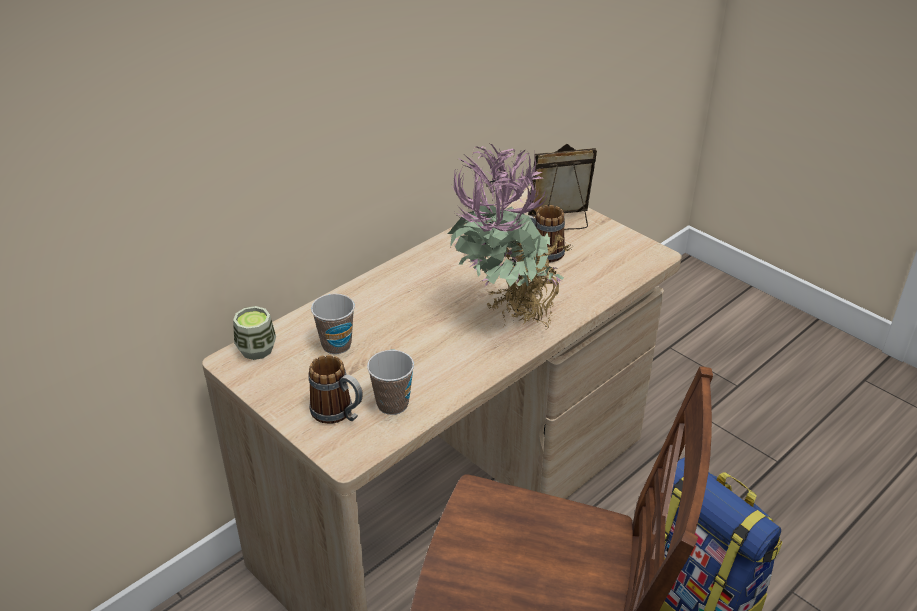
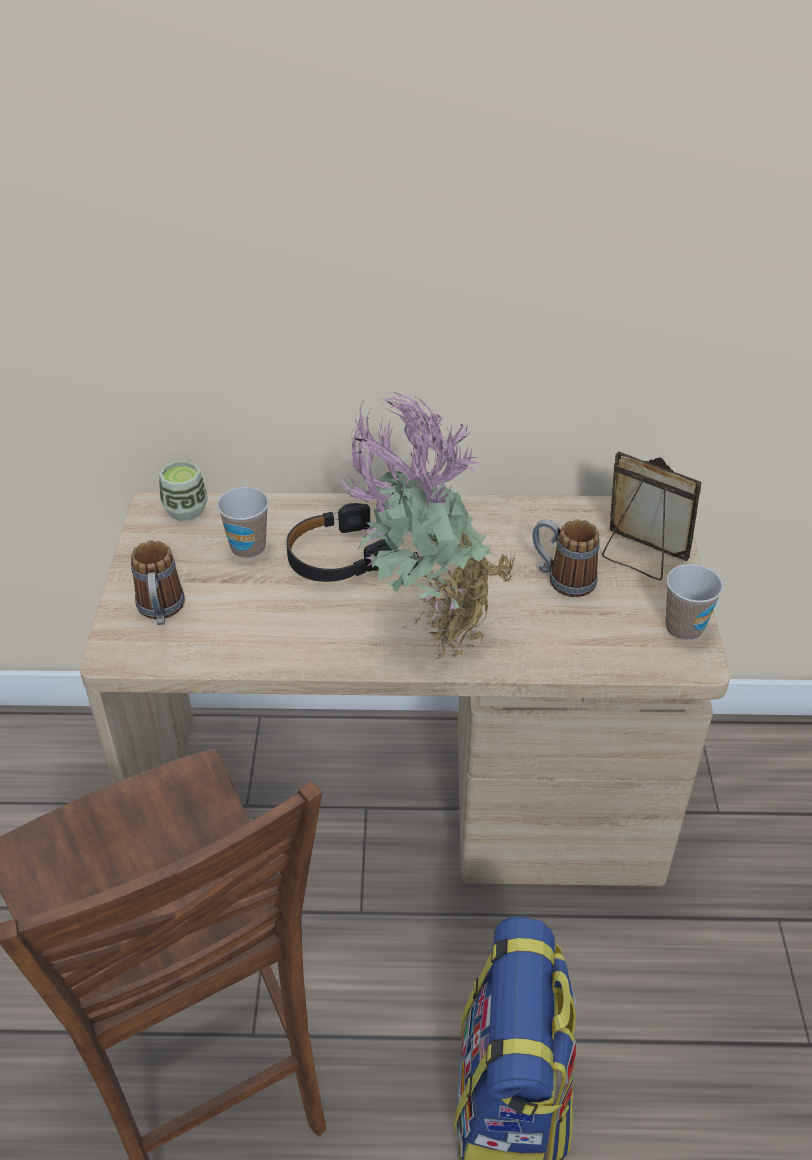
camera: 45 degrees right, 5 degrees up
(392, 404) = (212, 634): cup -> cup (684, 628)
(400, 317) = (336, 556): none -> black headphones

